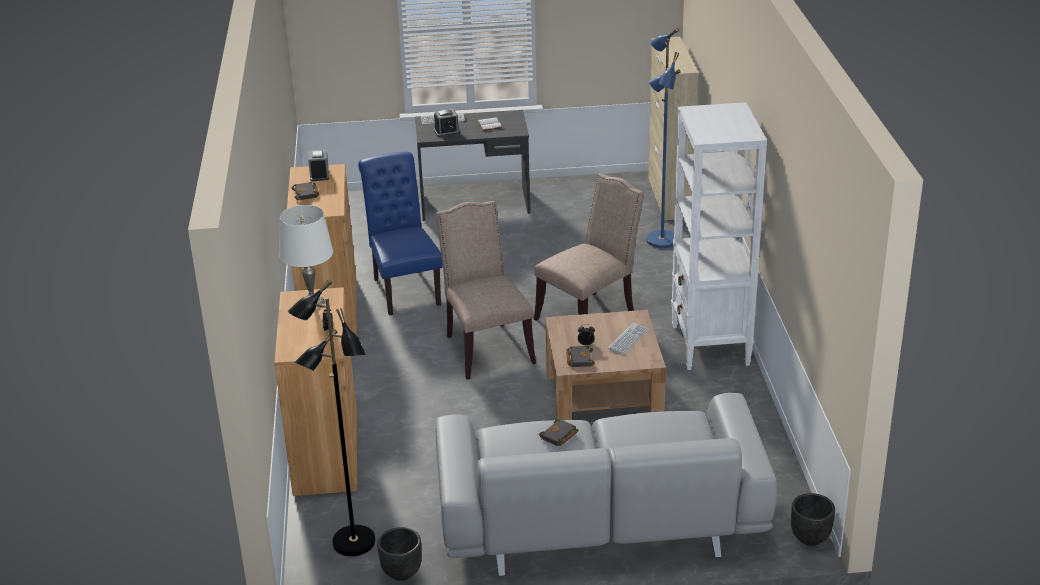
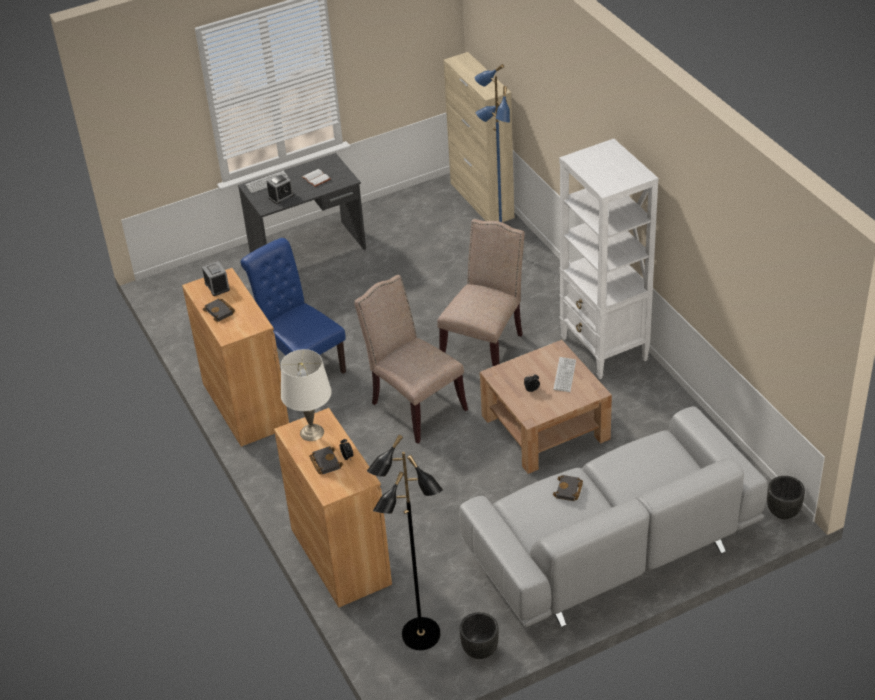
camera: 20 degrees left, 10 degrees up
(579, 358) = (534, 406): black book -> black book (324, 462)

